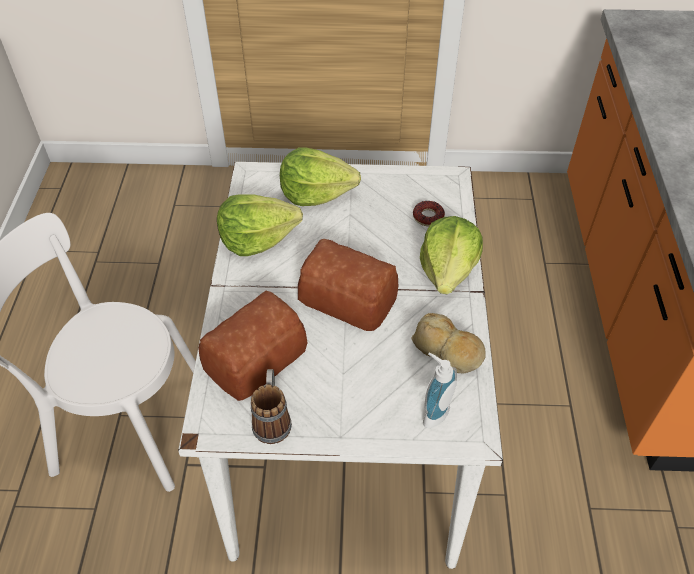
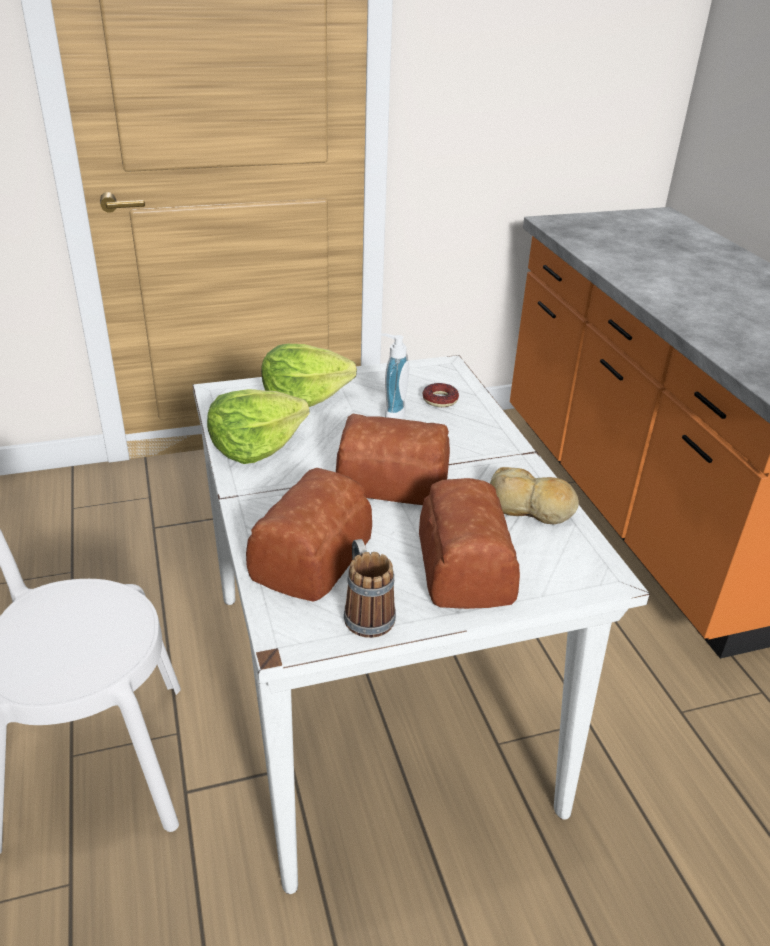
camera: 20 degrees left, 15 degrees down
(364, 397) = (463, 568): none -> bread
(432, 412) = (548, 566): soap dispenser -> soap dispenser (391, 415)
(448, 270) = (488, 440): lettuce -> none

